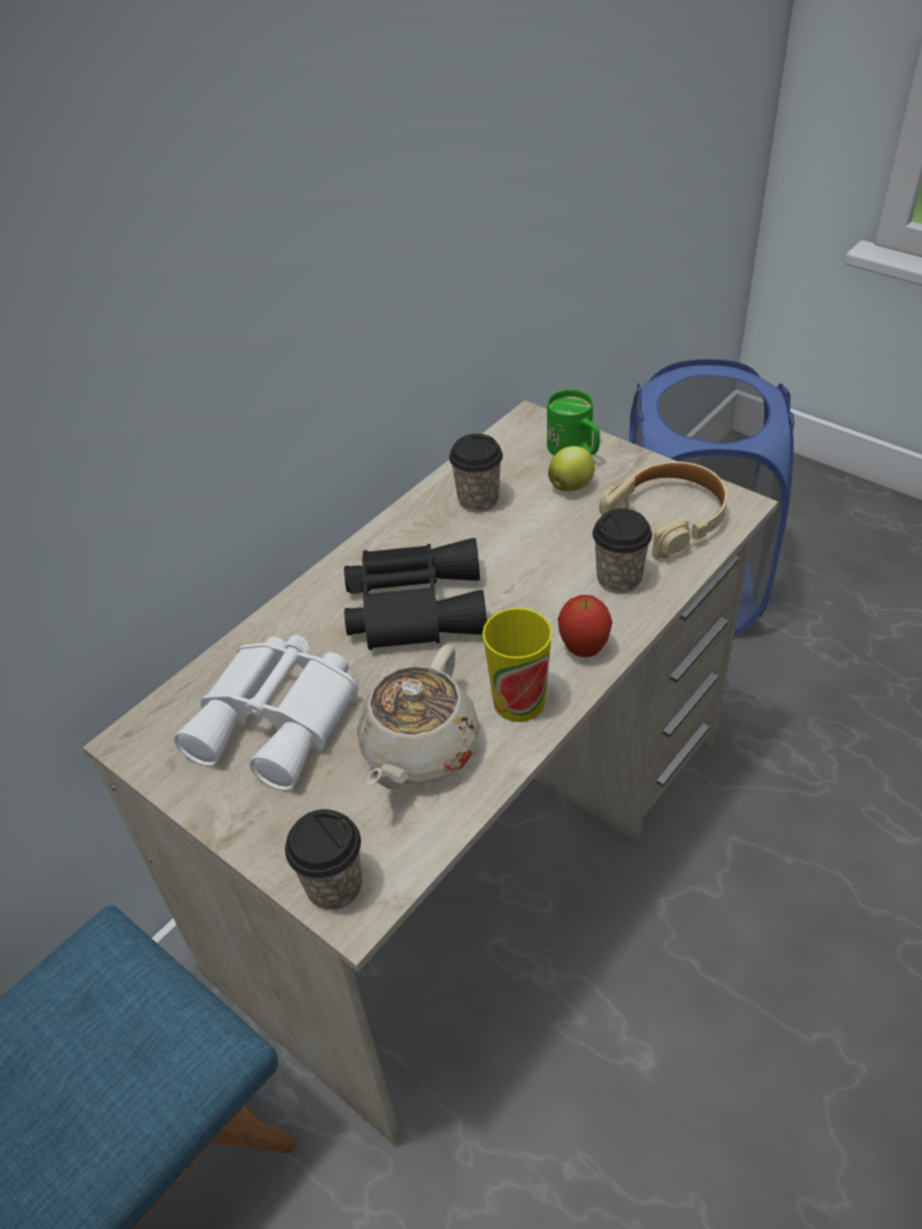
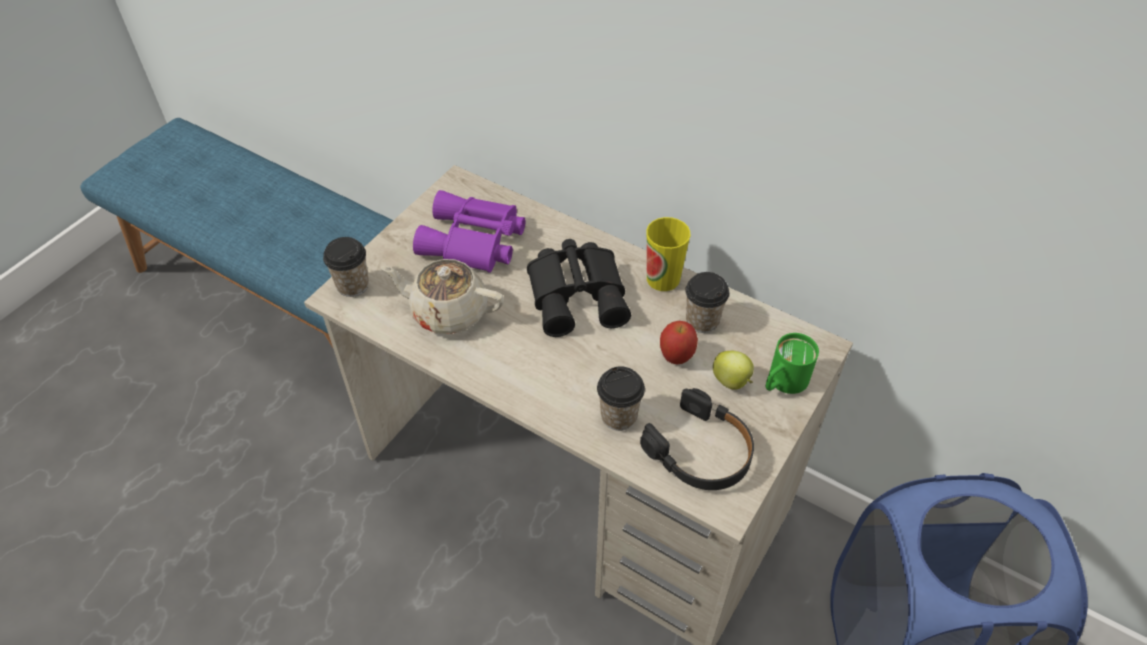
camera: 80 degrees right, 5 degrees up
(280, 719) = (473, 242): white binoculars -> purple binoculars
(519, 701) = (489, 360): cup -> cup (663, 278)
(584, 649) = (540, 395): apple -> apple (676, 357)
(668, 517) = (700, 451): beige headphones -> black headphones

